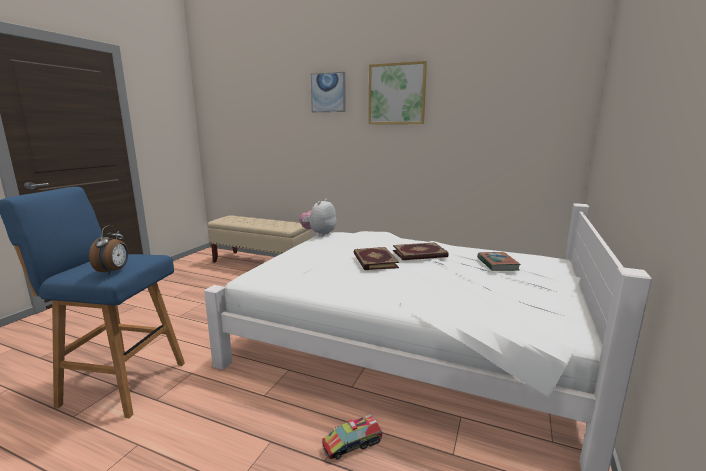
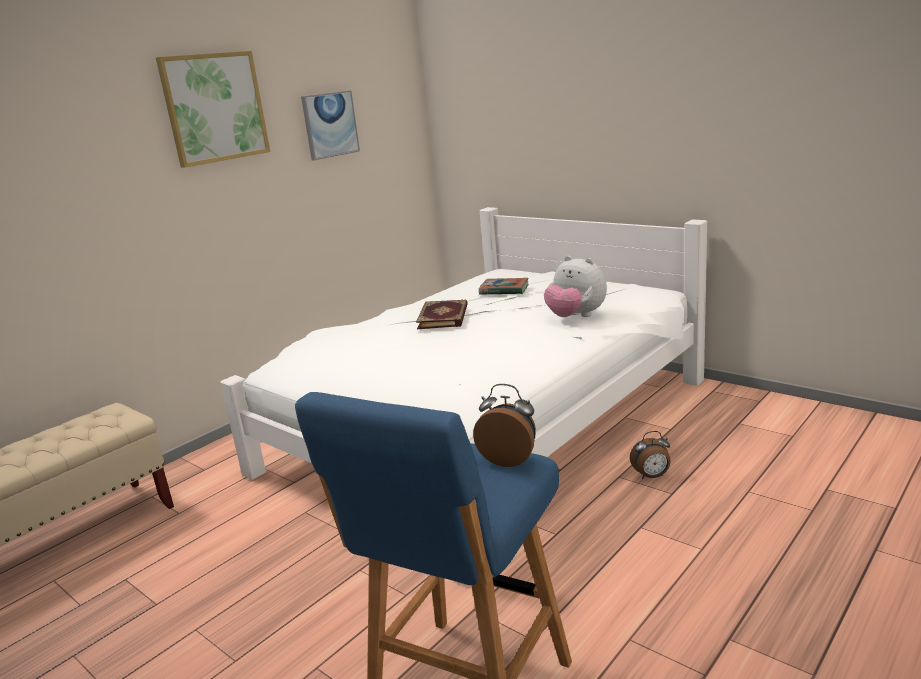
camera: 70 degrees left, 5 degrees up
(319, 234) = (267, 376): plush toy -> plush toy (575, 317)
(328, 92) = (77, 116): picture -> picture (330, 125)
(352, 444) = (651, 476): toy truck -> alarm clock
(374, 261) = (448, 341): book -> none

